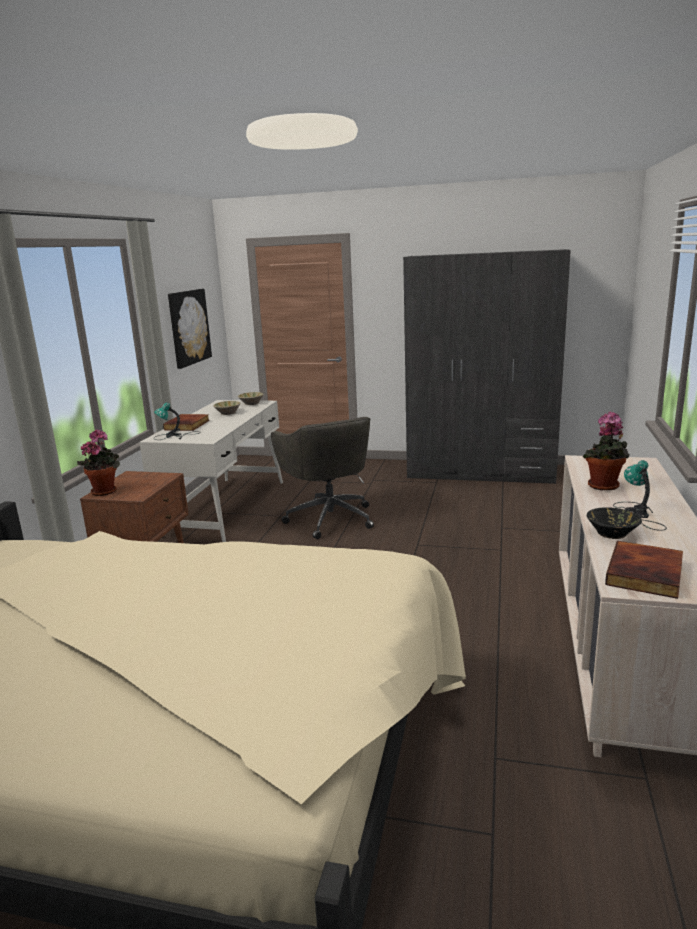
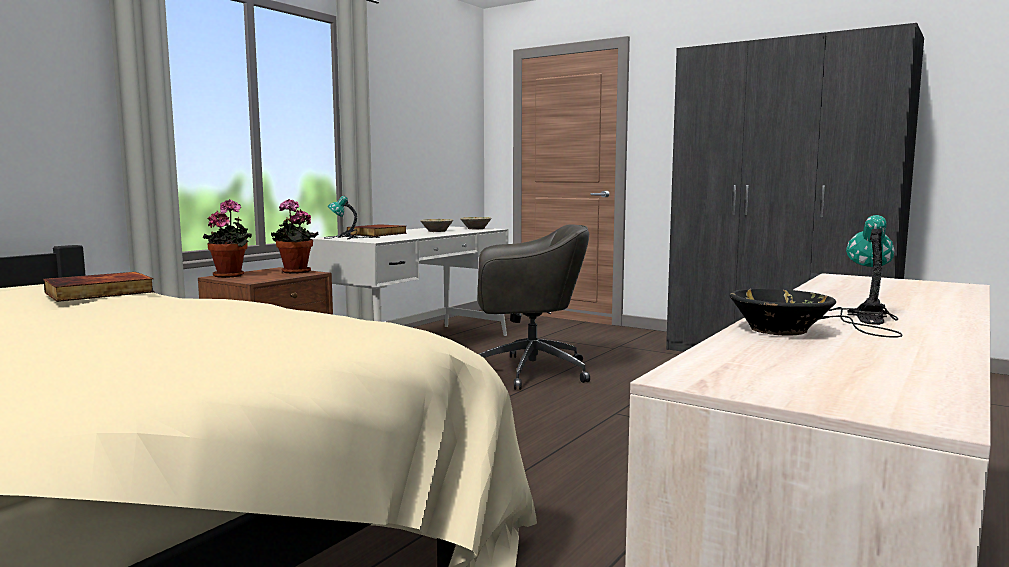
camera: 20 degrees right, 10 degrees down
(189, 327) = (423, 138): picture -> none
(329, 518) = (527, 372): grey office chair -> grey office chair turned 90 degrees counterclockwise
(604, 487) = (842, 296): potted plant -> potted plant (294, 272)
(646, 574) = (773, 371): book -> book (99, 292)

